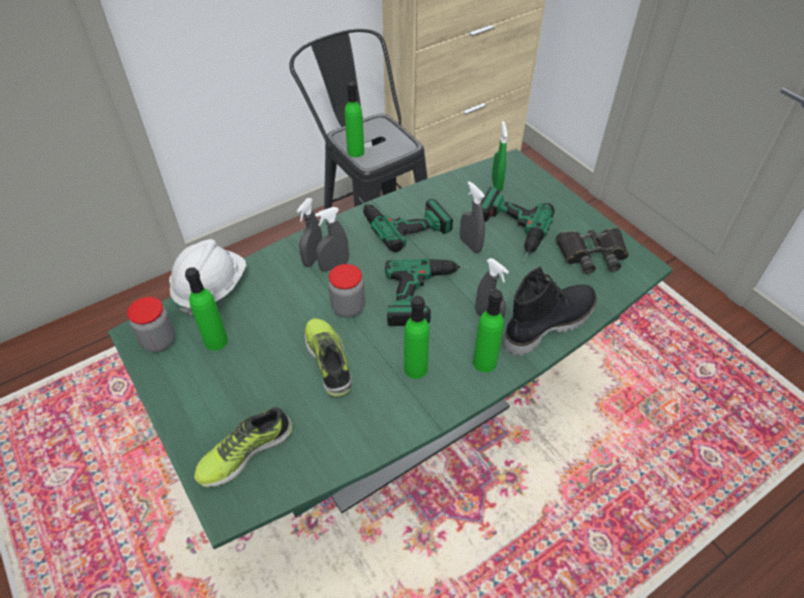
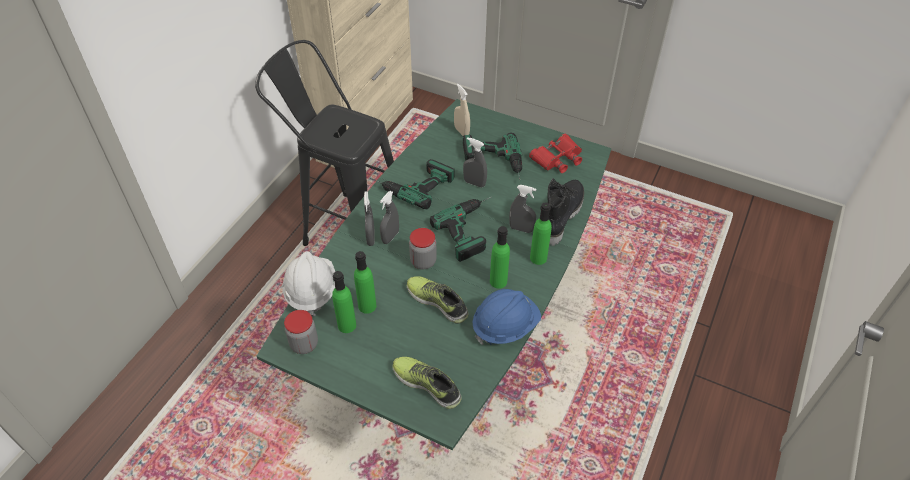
camera: 30 degrees left, 0 degrees up
(245, 451) = (427, 384): shoe -> shoe turned 105 degrees clockwise
(355, 152) = (333, 144): green bottle -> green bottle (367, 306)
(384, 427) = (505, 326): none -> blue hard hat
(496, 184) = (461, 131): green spray bottle -> beige spray bottle
(592, 254) = (557, 158): black binoculars -> red binoculars

